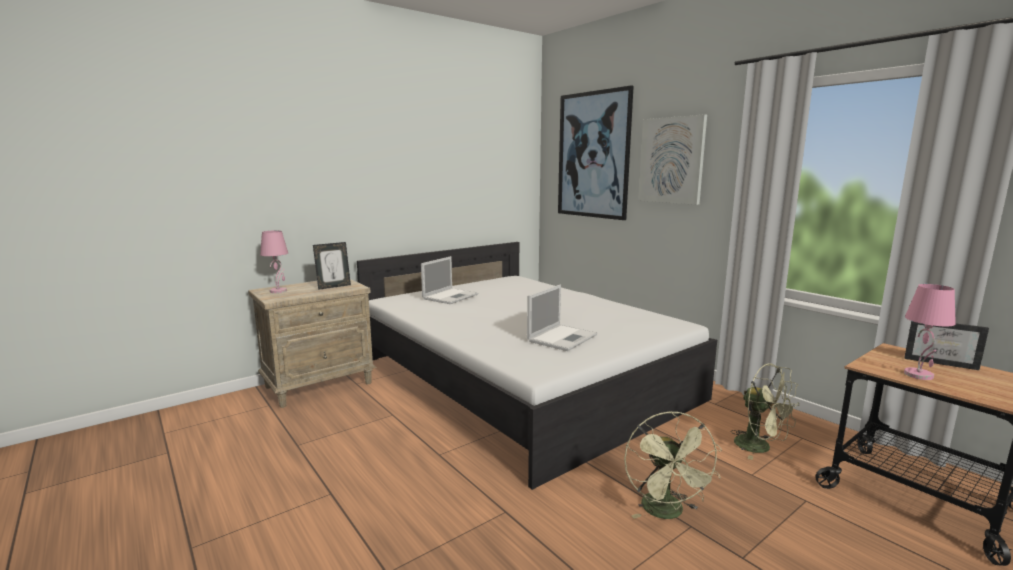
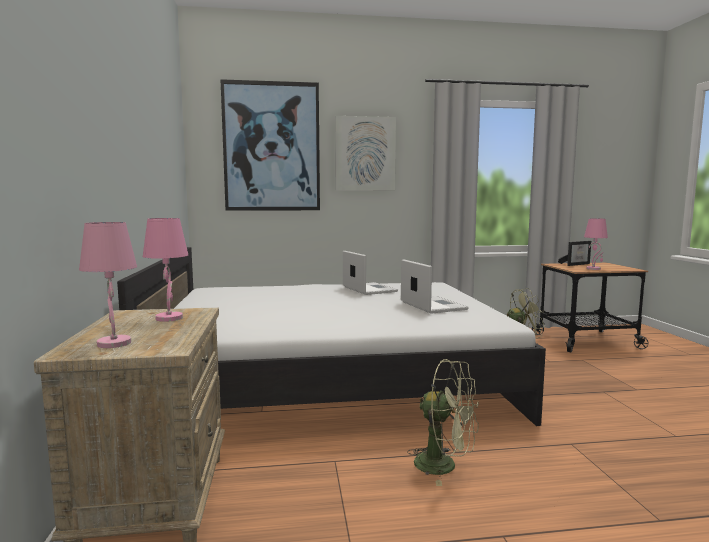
camera: 60 degrees left, 5 degrees down
(333, 286) = (169, 318): picture frame -> pink table lamp
(451, 296) = (234, 311): laptop -> laptop (368, 289)
(667, 513) = (587, 393): green fan -> green fan (444, 466)

